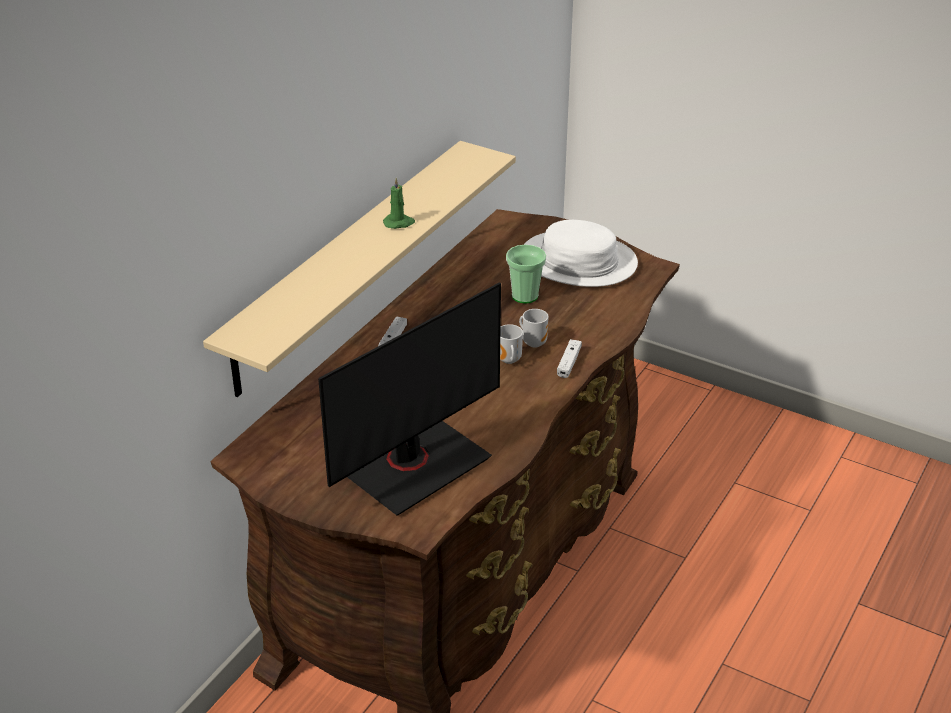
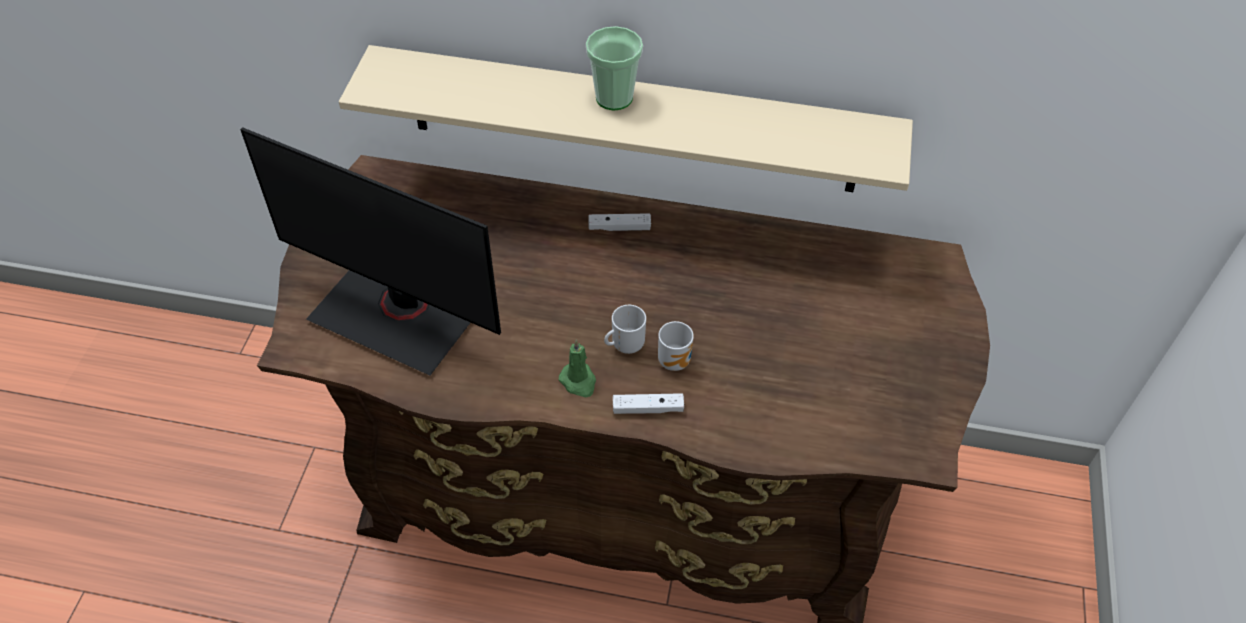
camera: 70 degrees right, 15 degrees up
(399, 223) = (669, 120): green candle -> green candle (579, 381)
(525, 296) = (773, 325): cup -> cup (614, 98)
(578, 262) = (886, 363): white hat -> none

